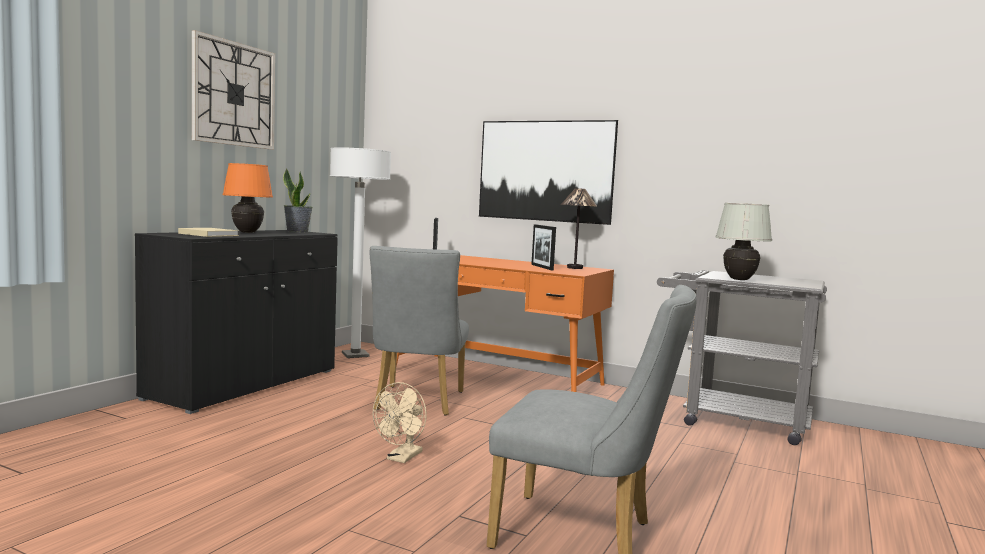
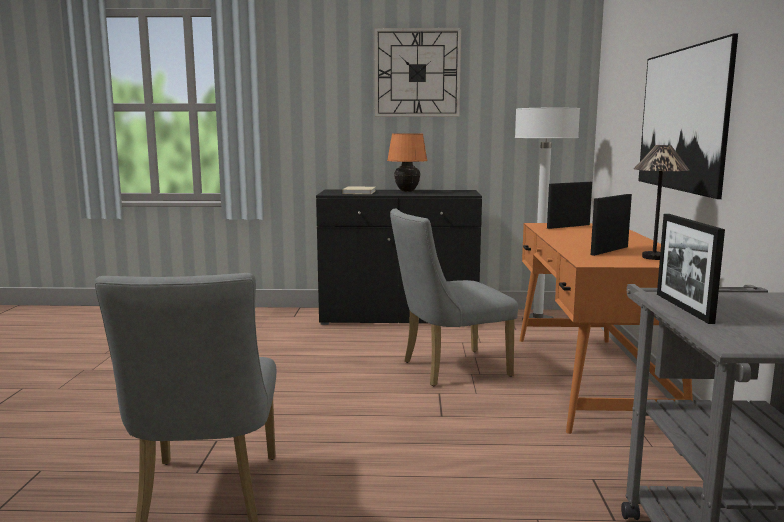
camera: 65 degrees right, 5 degrees up
(297, 231) = (463, 192): potted plant -> none
(402, 458) = (310, 396): beige fan -> none
(739, 280) = (683, 308): white table lamp -> picture frame

